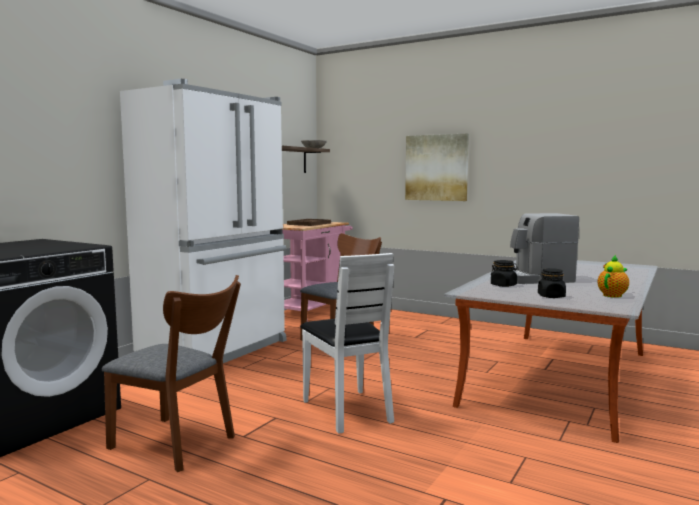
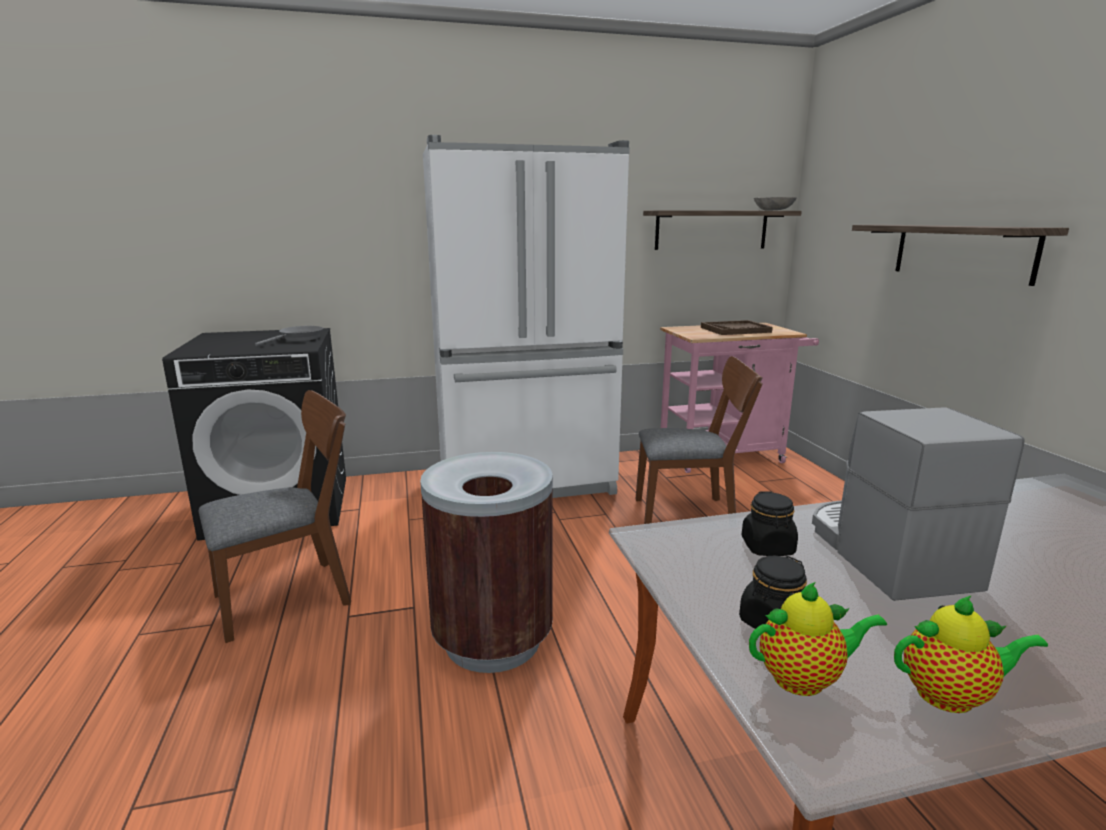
camera: 45 degrees right, 10 degrees up
(55, 243) = (299, 339): none -> grey frying pan
(179, 444) = (294, 595): brown chair -> brown chair turned 105 degrees counterclockwise
(348, 410) = (492, 640): white chair -> brown trash can
(436, 167) = (962, 252): picture -> shelf
(534, 279) = (885, 554): coffee machine -> coffee machine turned 45 degrees clockwise
(584, 301) = (804, 679): none -> teapot

